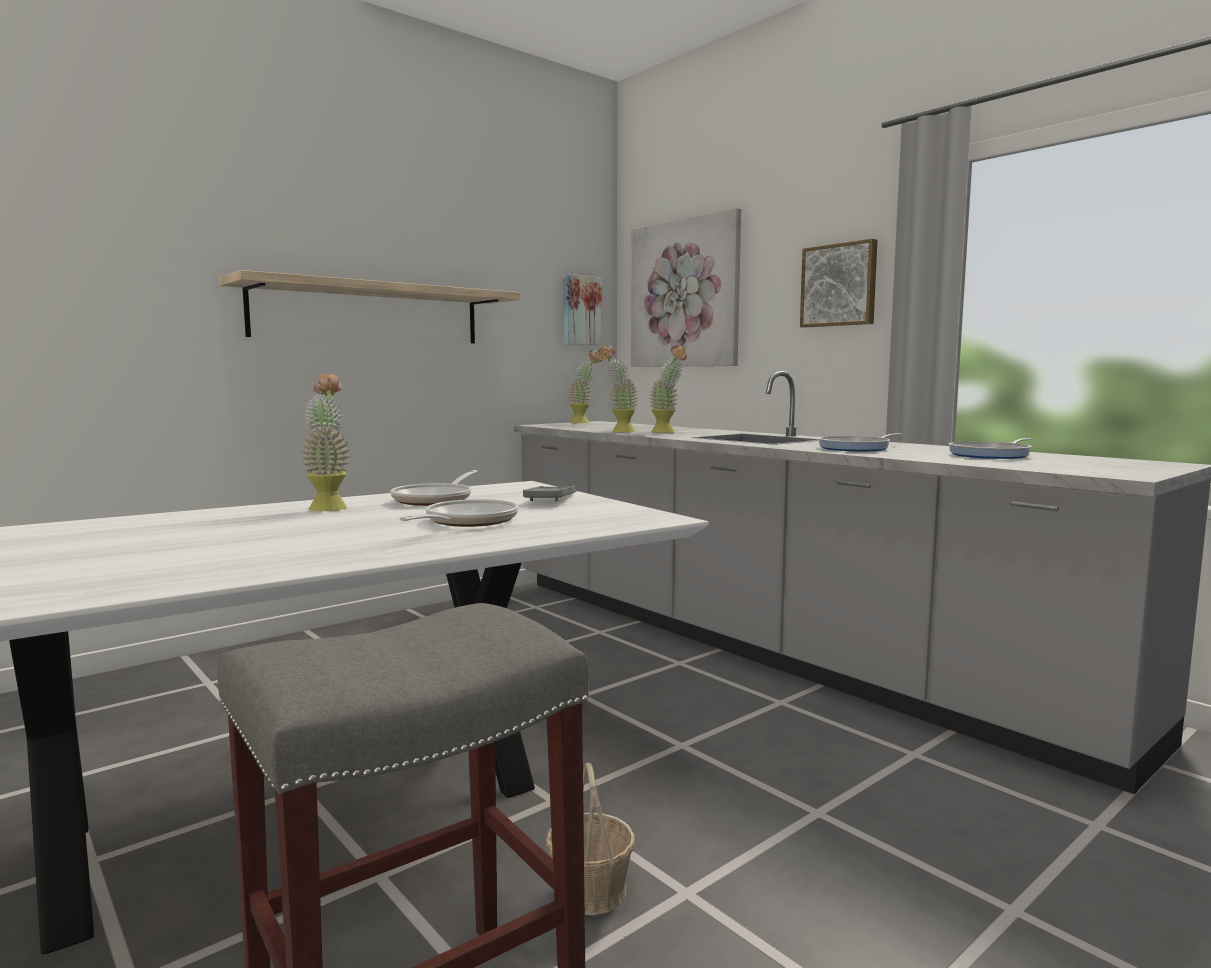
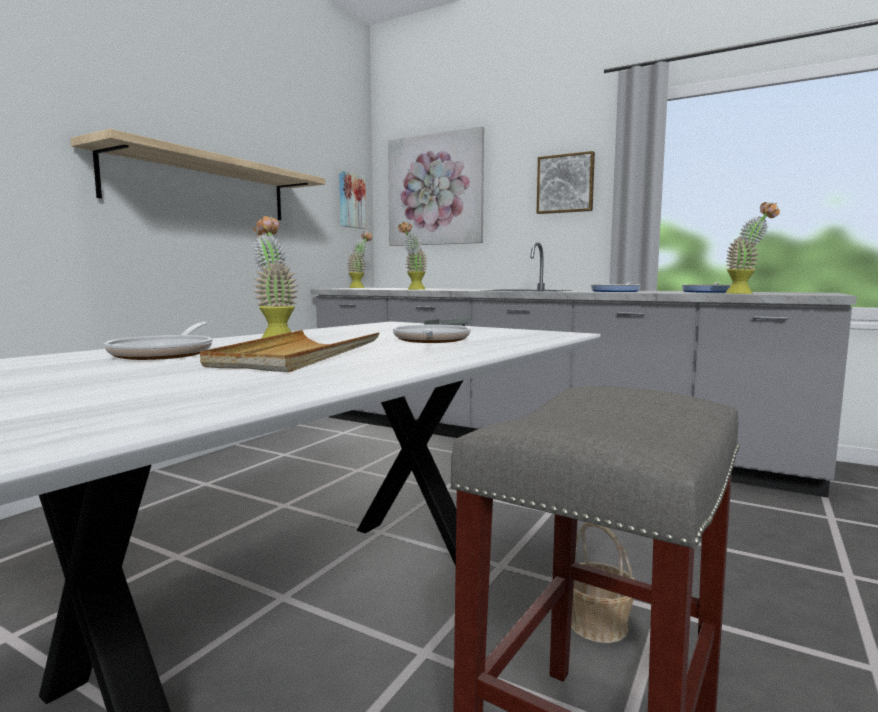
camera: 20 degrees left, 0 degrees up
(272, 539) = (297, 356): none -> beige tray
(436, 499) = (355, 331): frying pan -> frying pan (166, 353)
(668, 432) = (450, 289): potted plant -> potted plant (746, 293)

